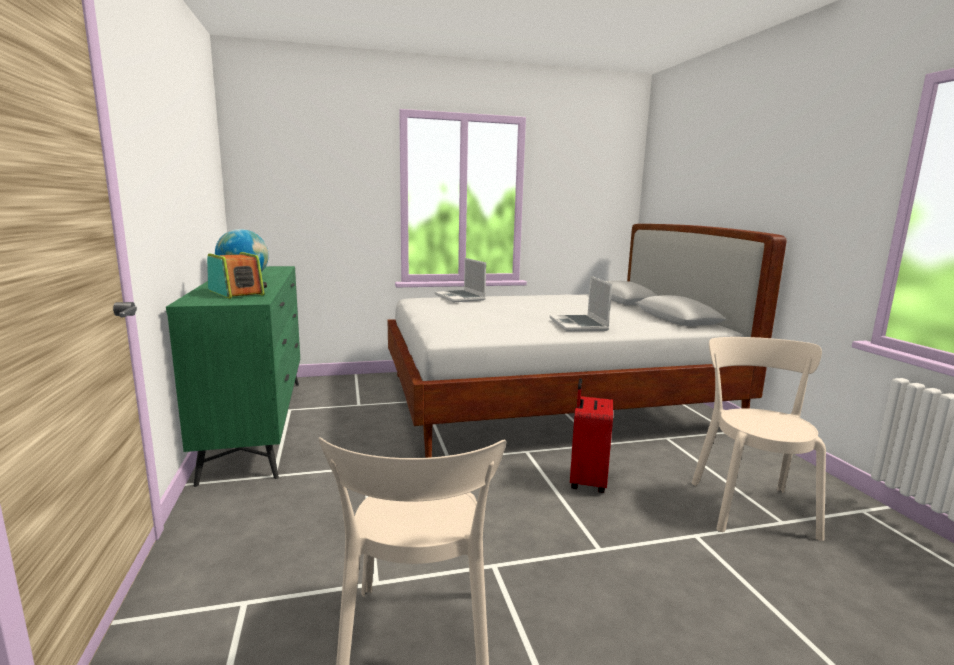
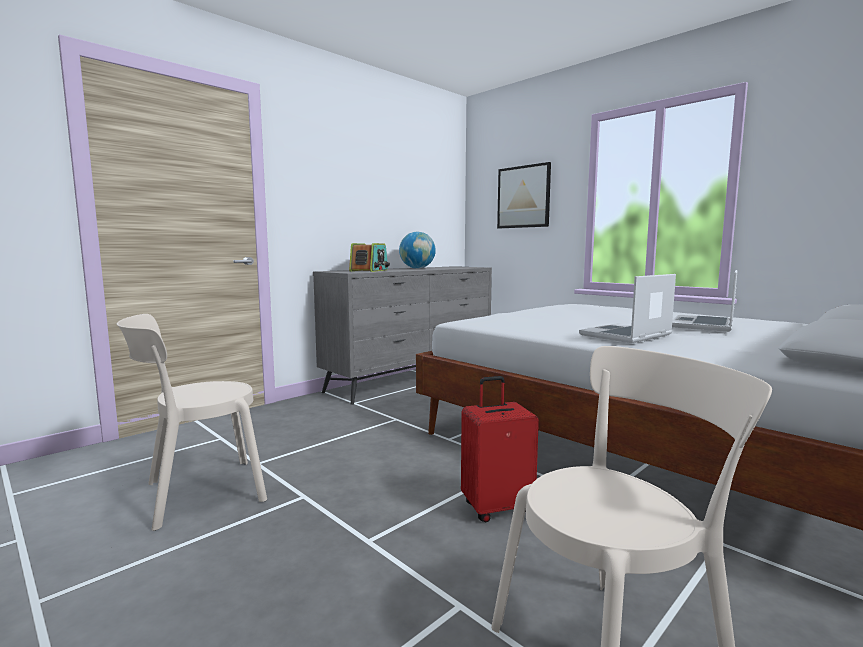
camera: 60 degrees right, 5 degrees down
(258, 423) = (412, 379): green dresser -> grey dresser
(320, 183) = (523, 197): none -> picture
(460, 297) = (608, 306): laptop -> laptop (704, 325)

